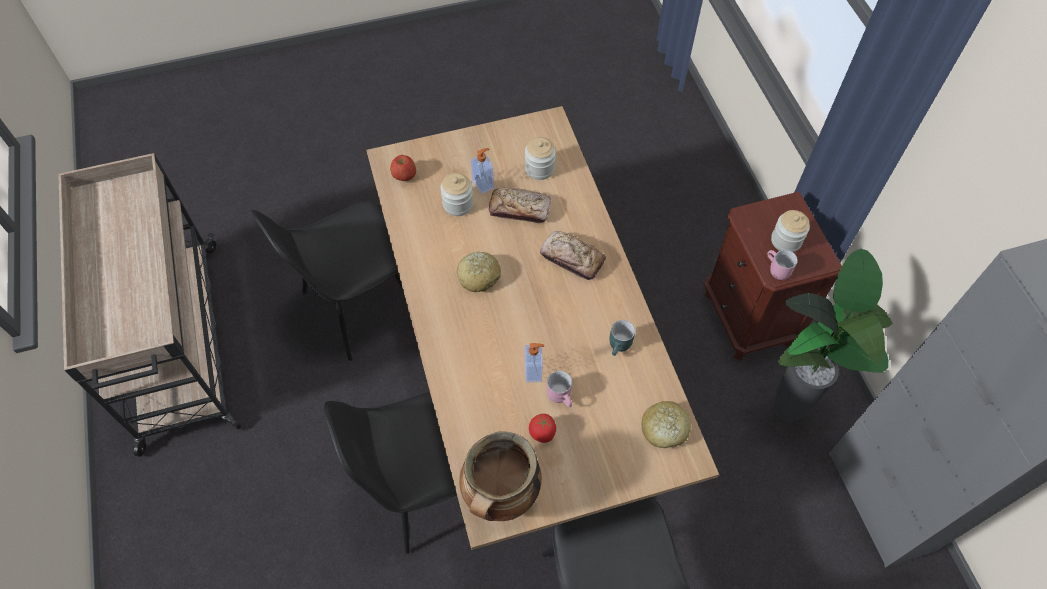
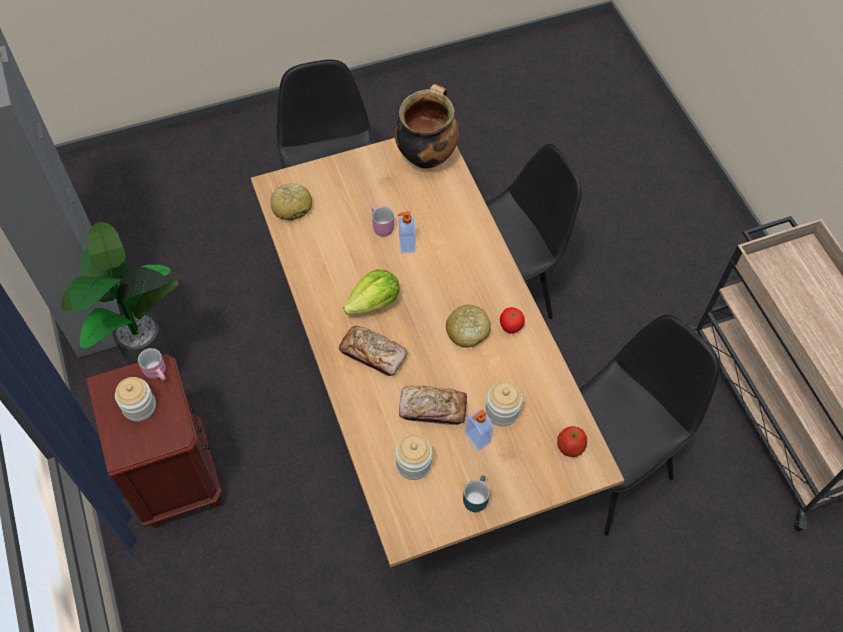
camera: 175 degrees right, 0 degrees up
(542, 433) = (395, 198): tomato -> tomato (510, 326)
(570, 308) = (374, 303): none -> lettuce
(620, 346) = (326, 271): turquoise mug -> turquoise mug (474, 497)

